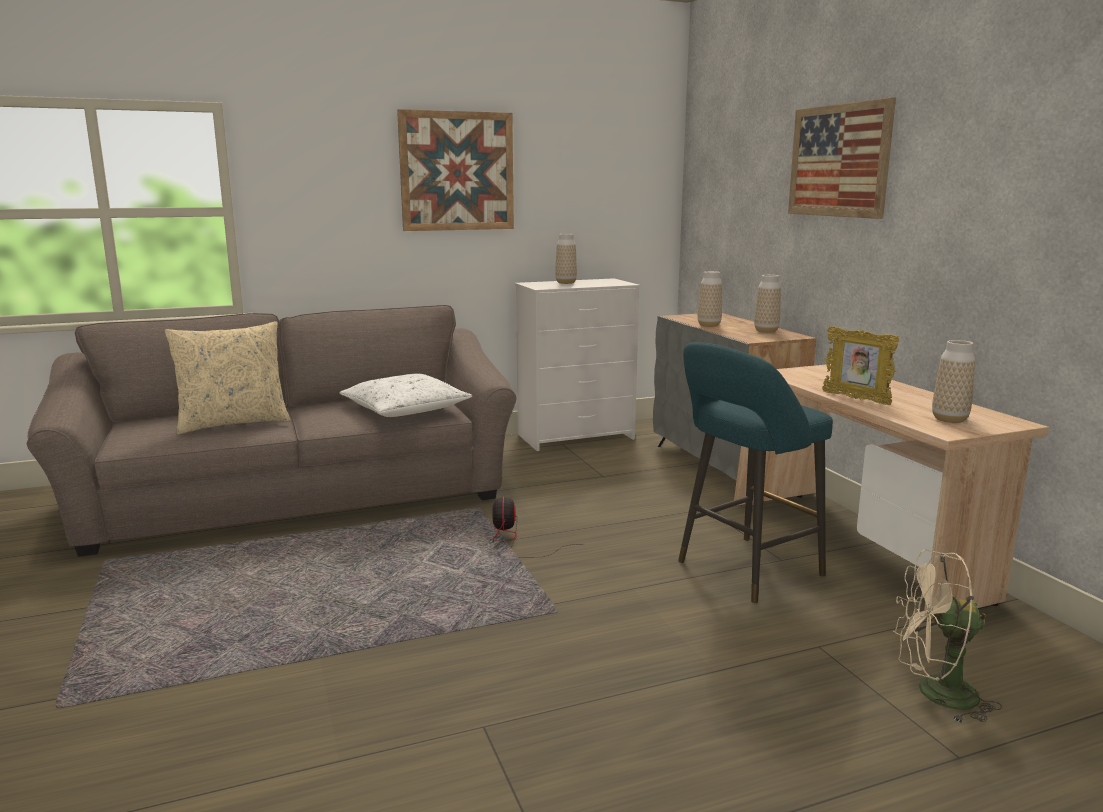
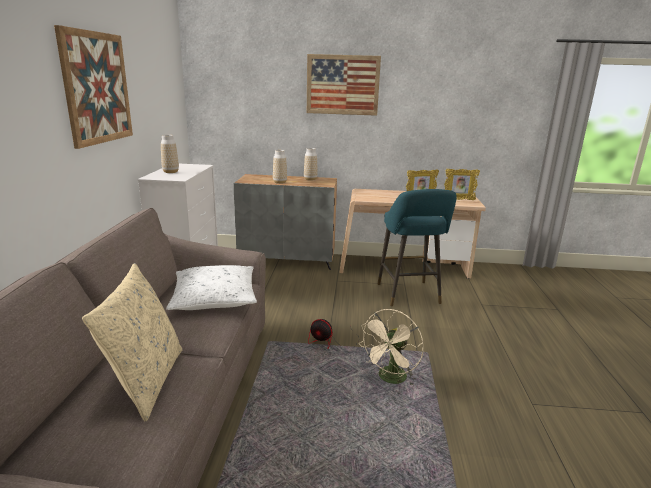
camera: 65 degrees left, 5 degrees up
(934, 694) = (519, 298): beige fan -> beige fan (390, 379)
(949, 419) = (458, 199): vase -> picture frame

